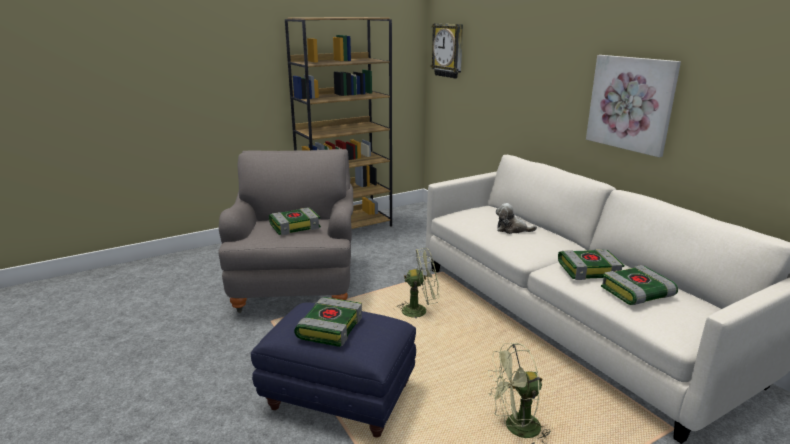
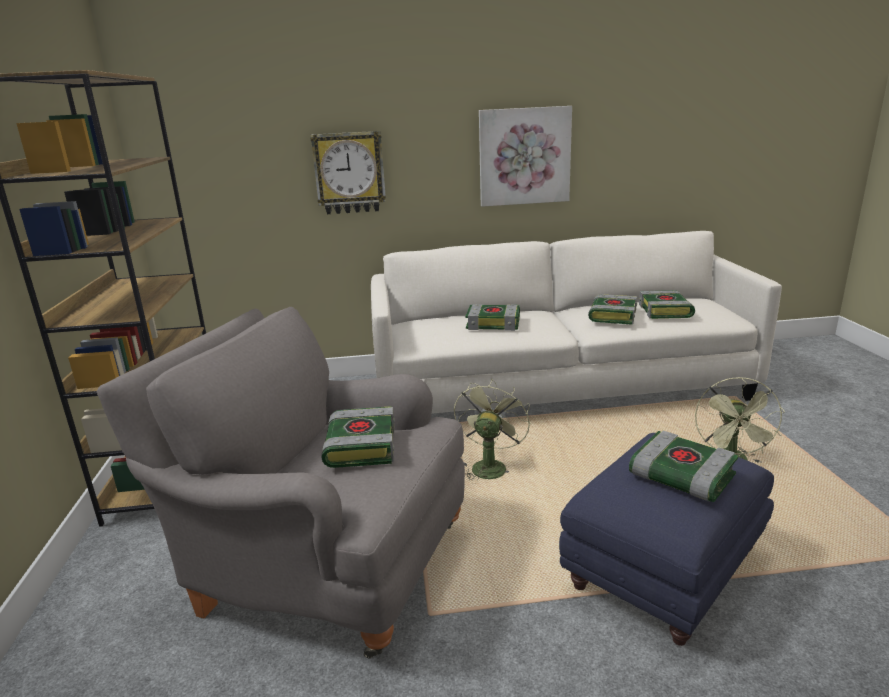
camera: 65 degrees left, 0 degrees up
(448, 50) = (187, 137): wall clock -> wall clock (349, 173)
(512, 229) = (494, 323): plush toy -> book

